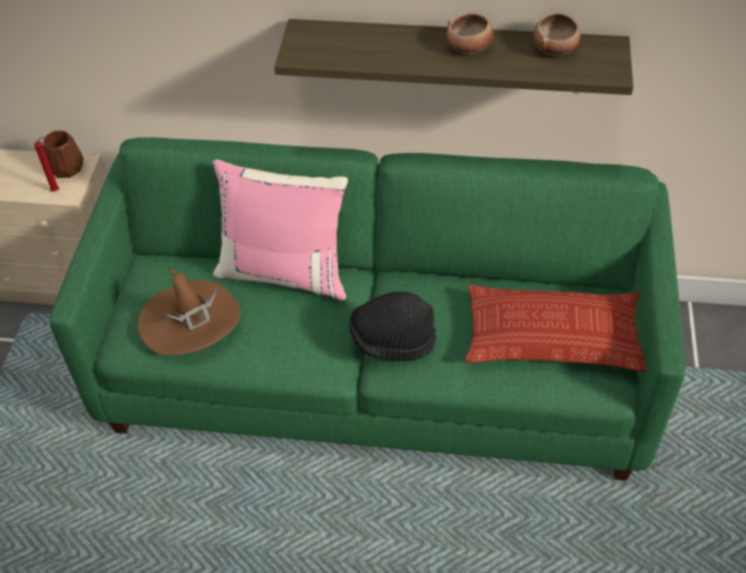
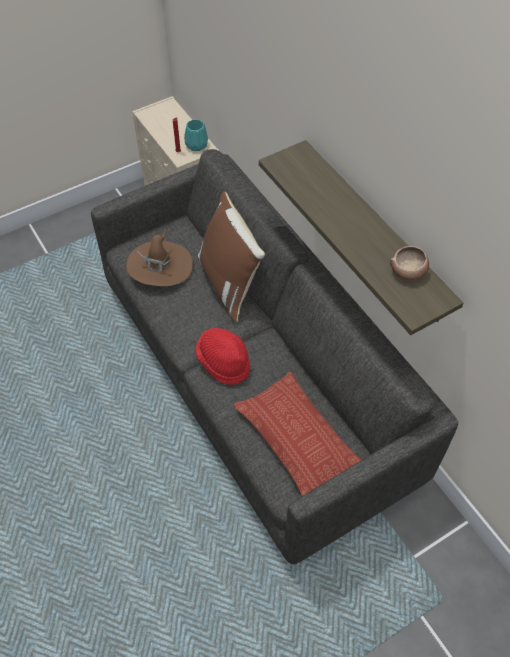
camera: 50 degrees right, 5 degrees up
(66, 169) = (196, 145): brown vase -> turquoise vase
(285, 272) = (230, 283): pink pillow -> brown pillow
(377, 368) = (256, 380): green sofa -> grey sofa
(392, 341) = (224, 362): black hat -> red hat
(469, 47) = (364, 231): bowl -> none

